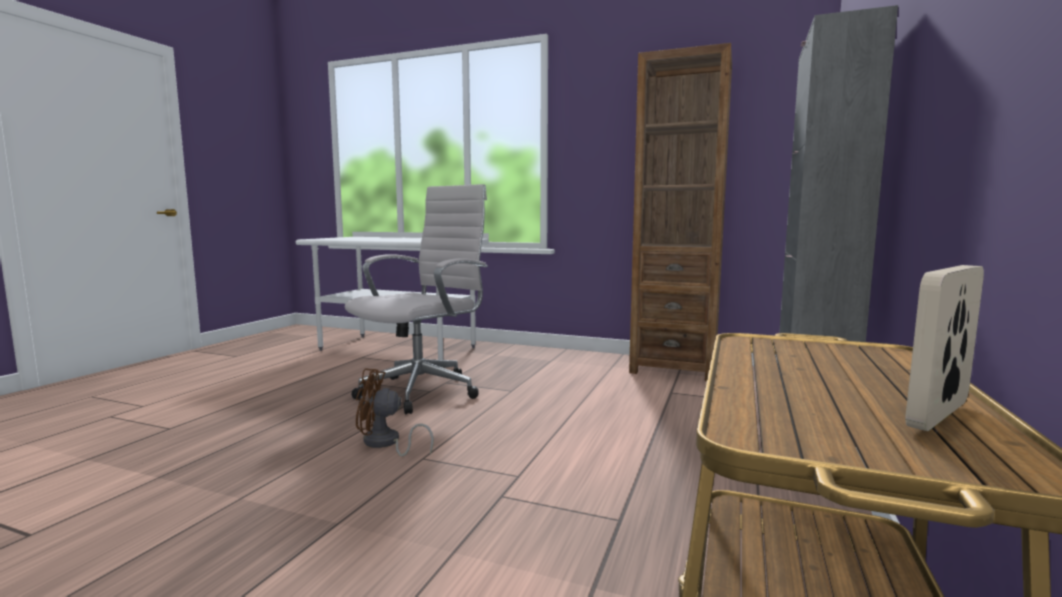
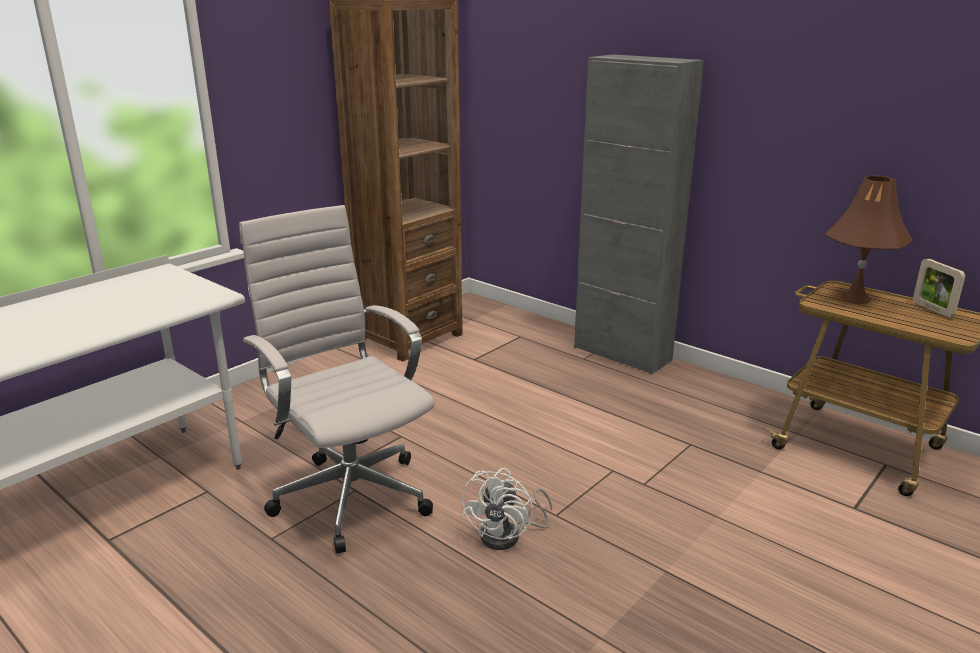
camera: 70 degrees left, 15 degrees up
(385, 444) = (508, 536): brown fan -> white fan
(846, 360) = (855, 298): none -> brown table lamp

